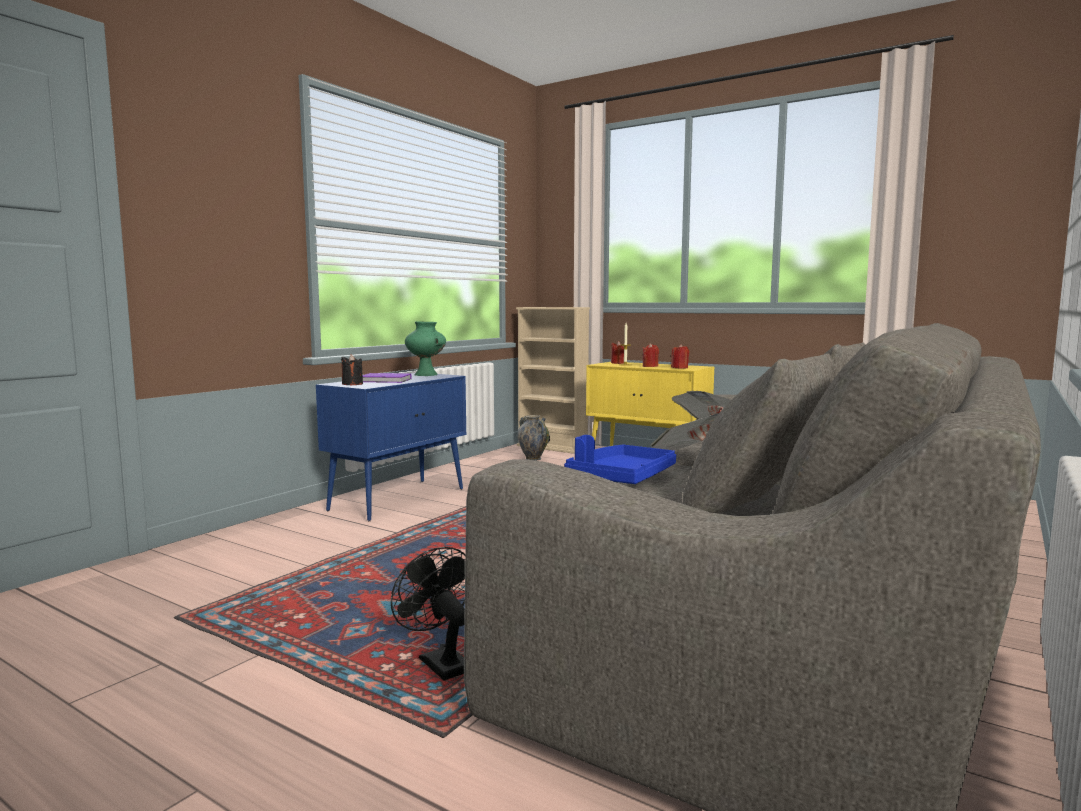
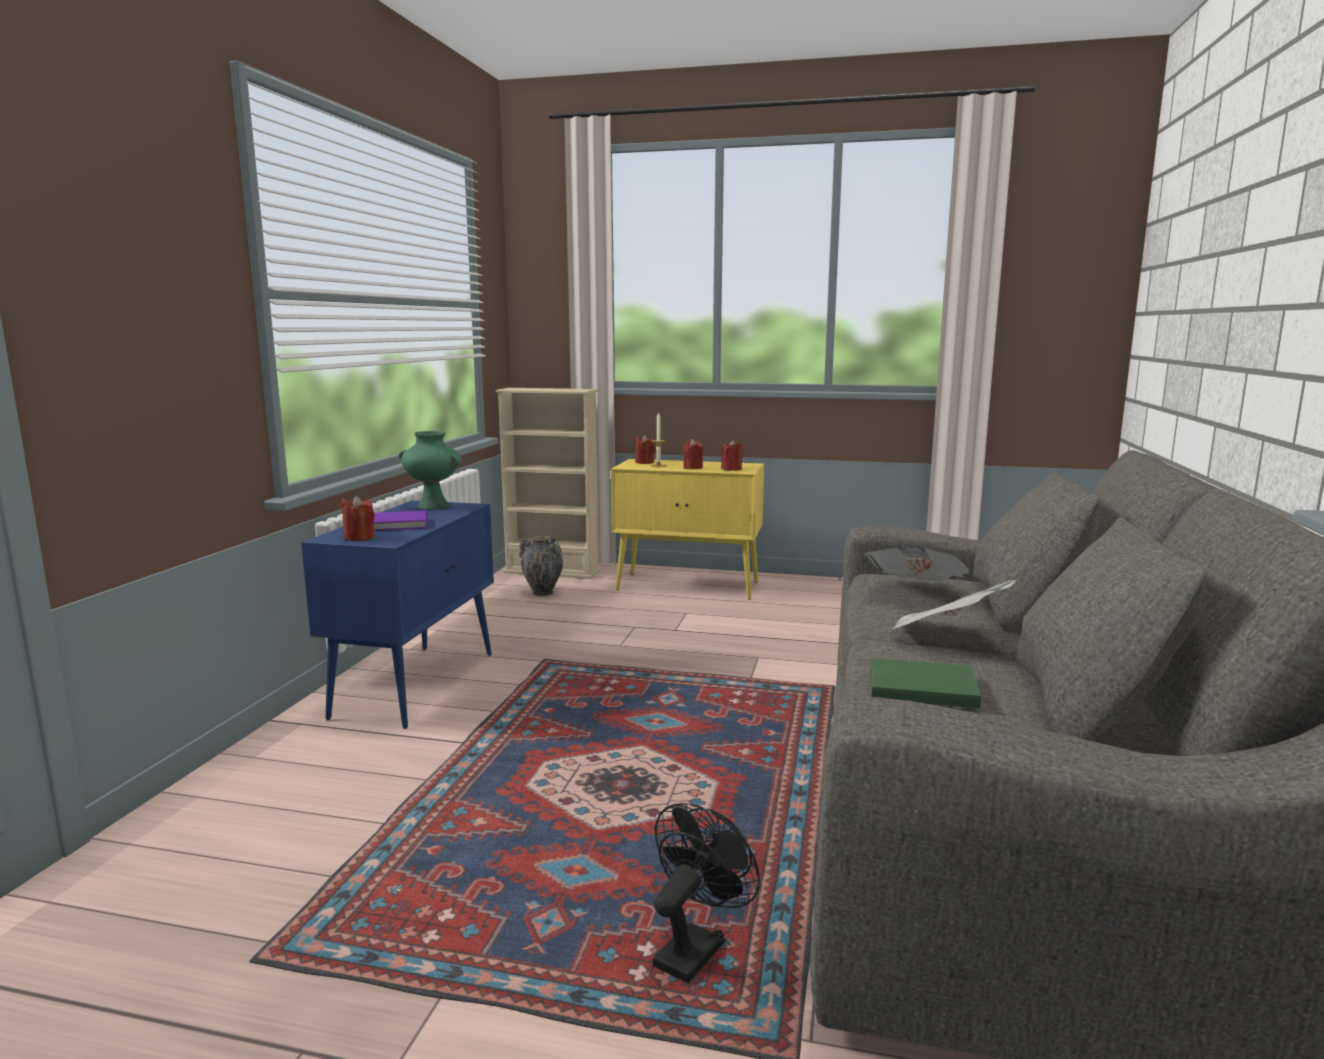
camera: 20 degrees left, 5 degrees up
(352, 384) = (359, 537): black candle -> red candle
(439, 662) = (695, 947): black fan -> black fan turned 90 degrees clockwise
(621, 478) = (918, 687): blue tray -> green book

